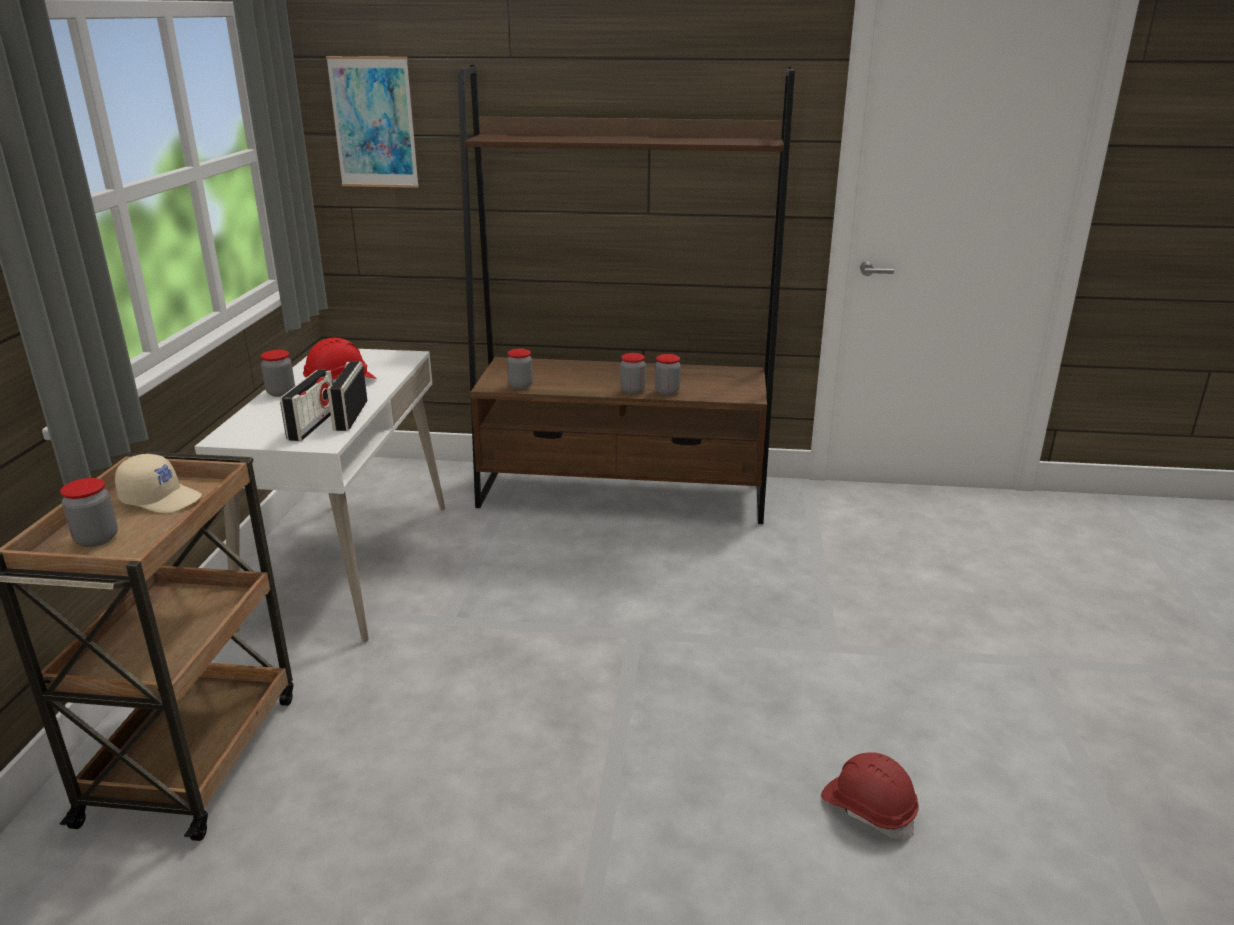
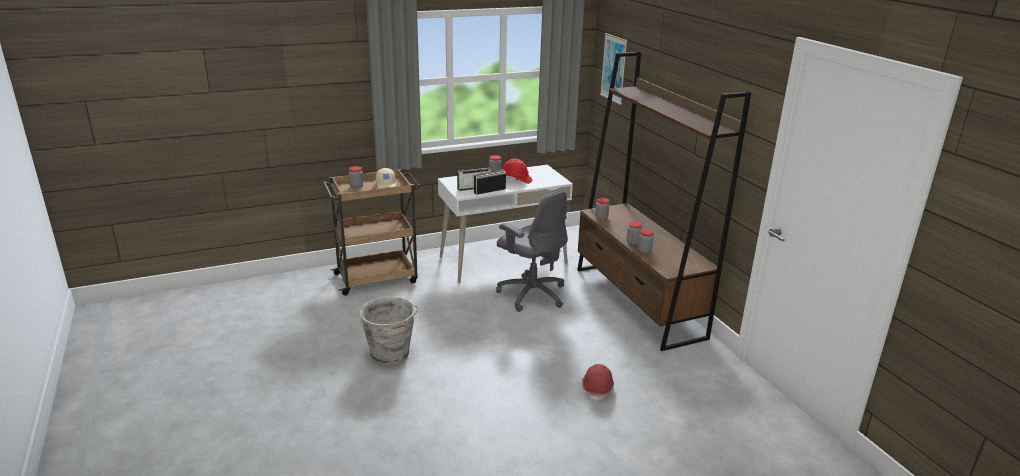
camera: 60 degrees right, 0 degrees up
(499, 574) = (531, 294): none -> grey office chair
(547, 832) = (390, 355): none -> grey bucket
(868, 808) = (458, 429): red hard hat -> red hard hat (598, 389)

